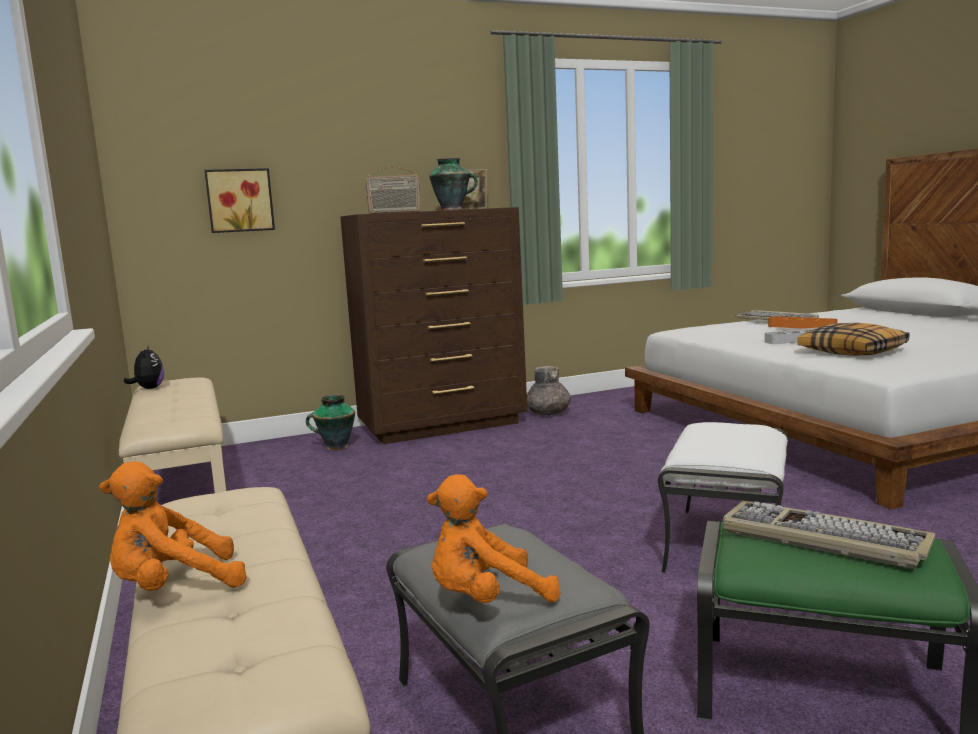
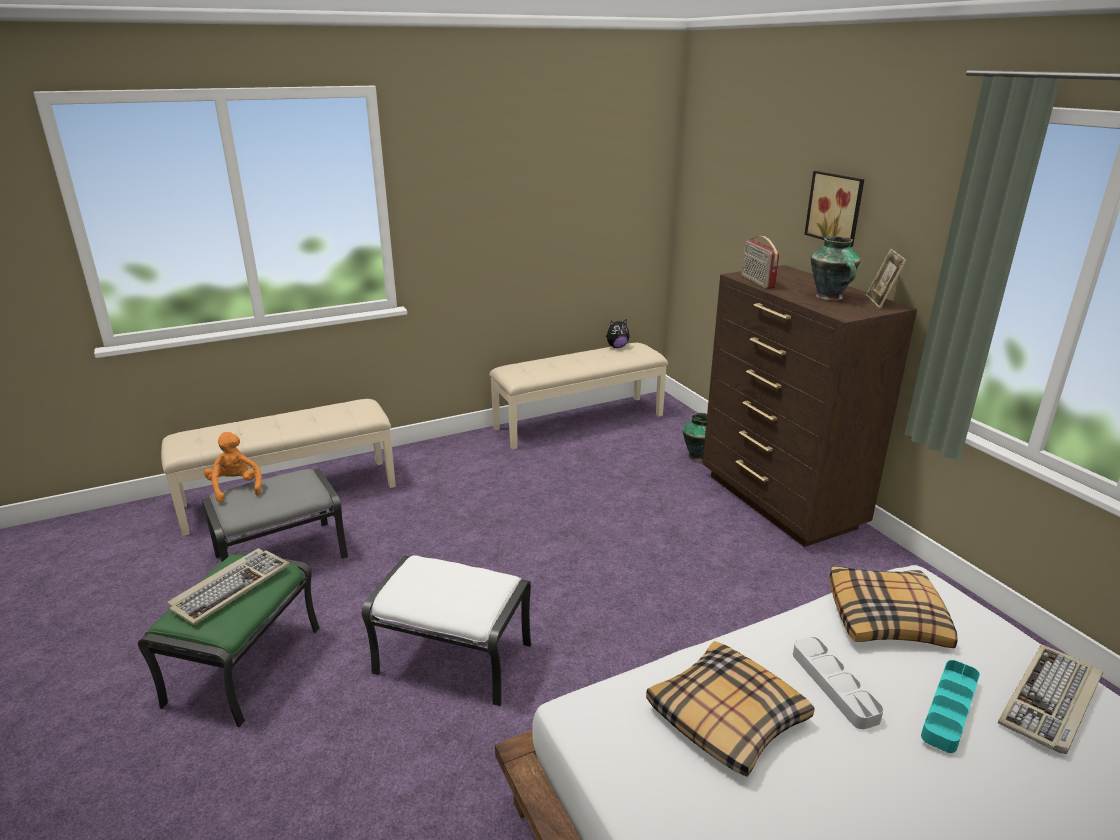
camera: 85 degrees right, 15 degrees up
(174, 588) = (266, 418): orange plush toy -> none
(240, 200) = (734, 227): picture -> picture (836, 208)
(548, 413) = (856, 567): grey vase -> none
(721, 333) = (887, 618): none -> pillow
(801, 327) = (949, 709): orange tray -> turquoise tray

